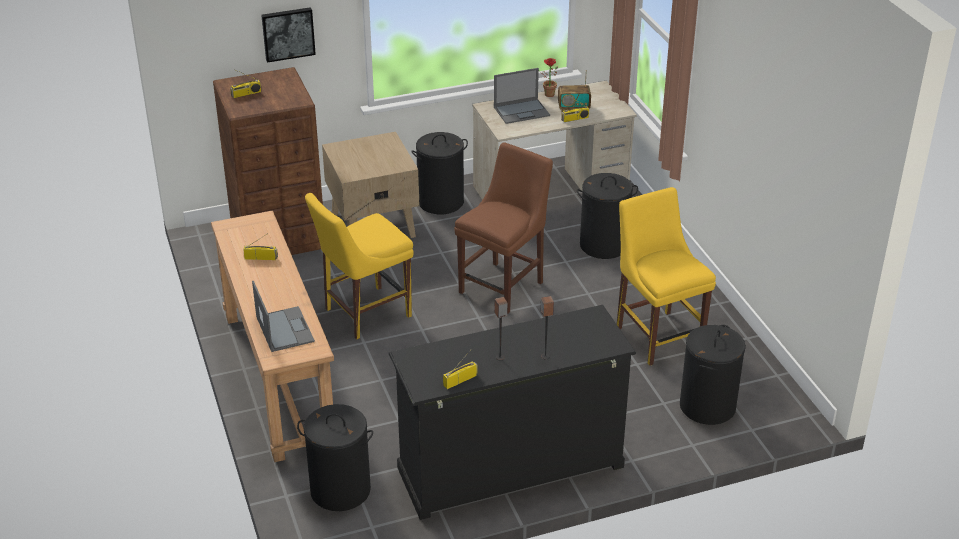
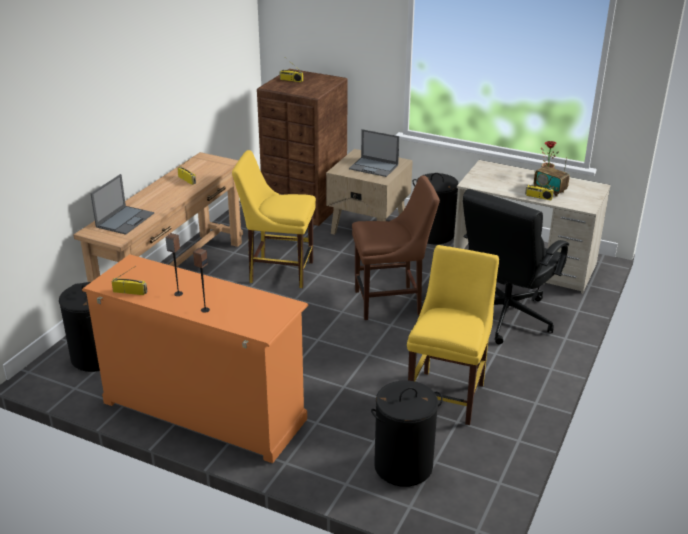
camera: 45 degrees right, 5 degrees down
(288, 33) = (347, 49): picture -> none
(509, 468) = (203, 411): black cabinet -> orange cabinet
(522, 111) = (506, 177): laptop -> laptop (374, 167)
(603, 245) = (506, 315): black laundry basket -> black office chair

